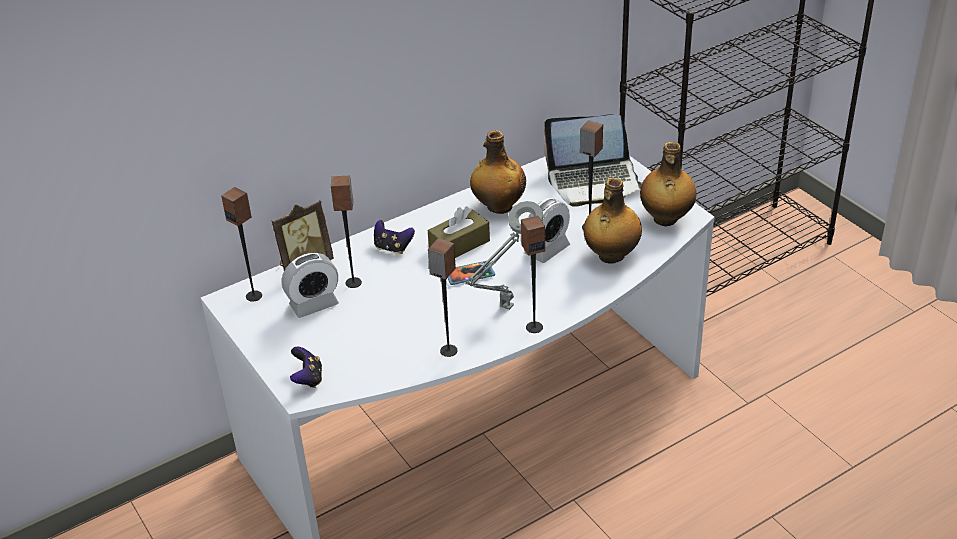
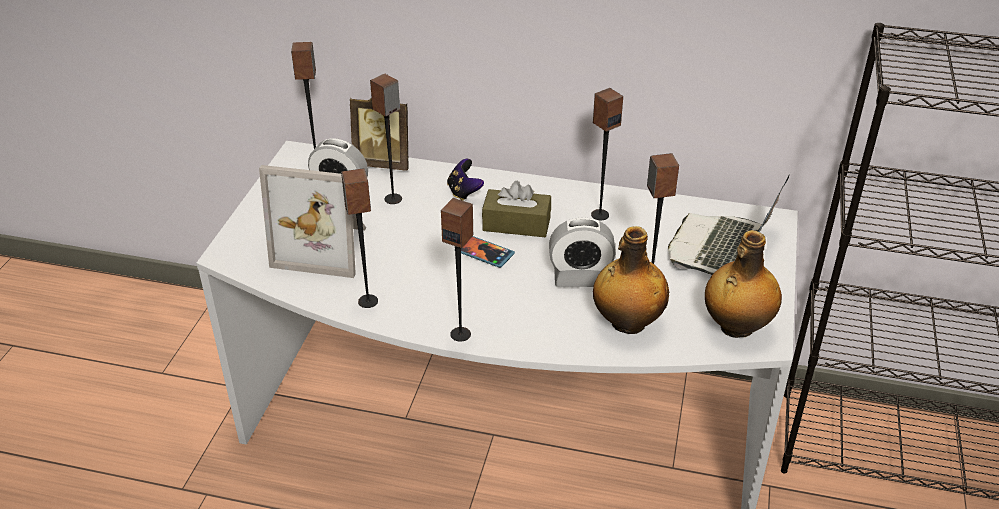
camera: 45 degrees right, 0 degrees up
(308, 379) = (247, 247): game controller -> none
(361, 341) = (324, 246): none -> picture frame
(498, 206) = (599, 214): bottle -> speaker
(504, 309) = (463, 301): grey table lamp -> none
(594, 181) = (720, 248): laptop -> laptop turned 75 degrees clockwise

